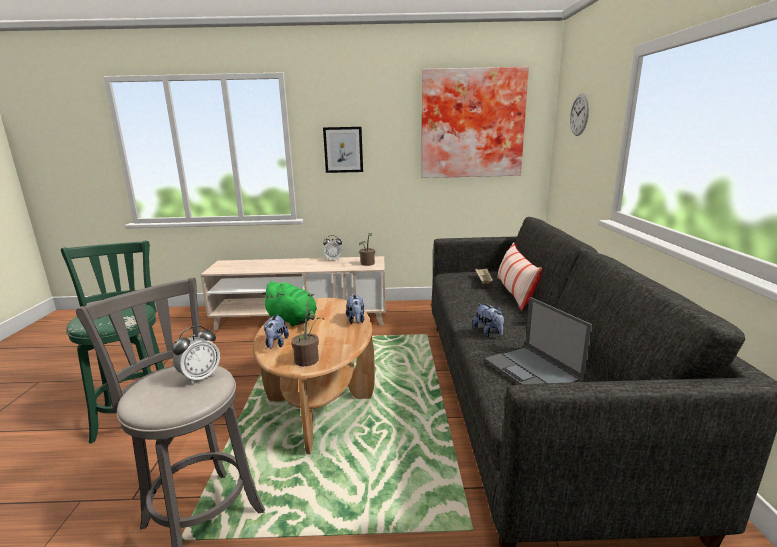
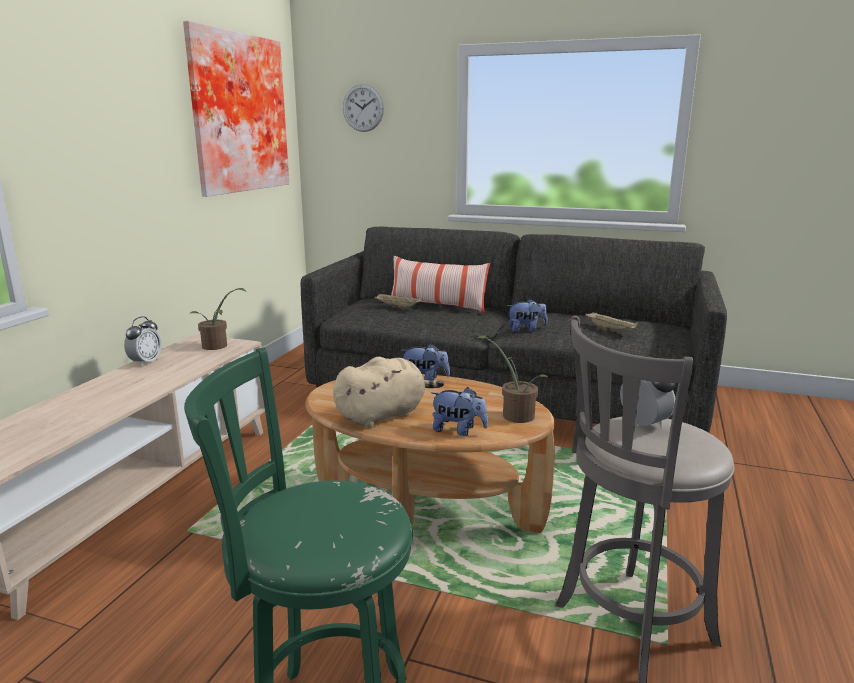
camera: 70 degrees left, 0 degrees up
(293, 320) = (384, 415): green plush toy -> beige plush toy
(343, 150) = (91, 153): picture -> none
(533, 371) = (611, 330): laptop -> beige tray

